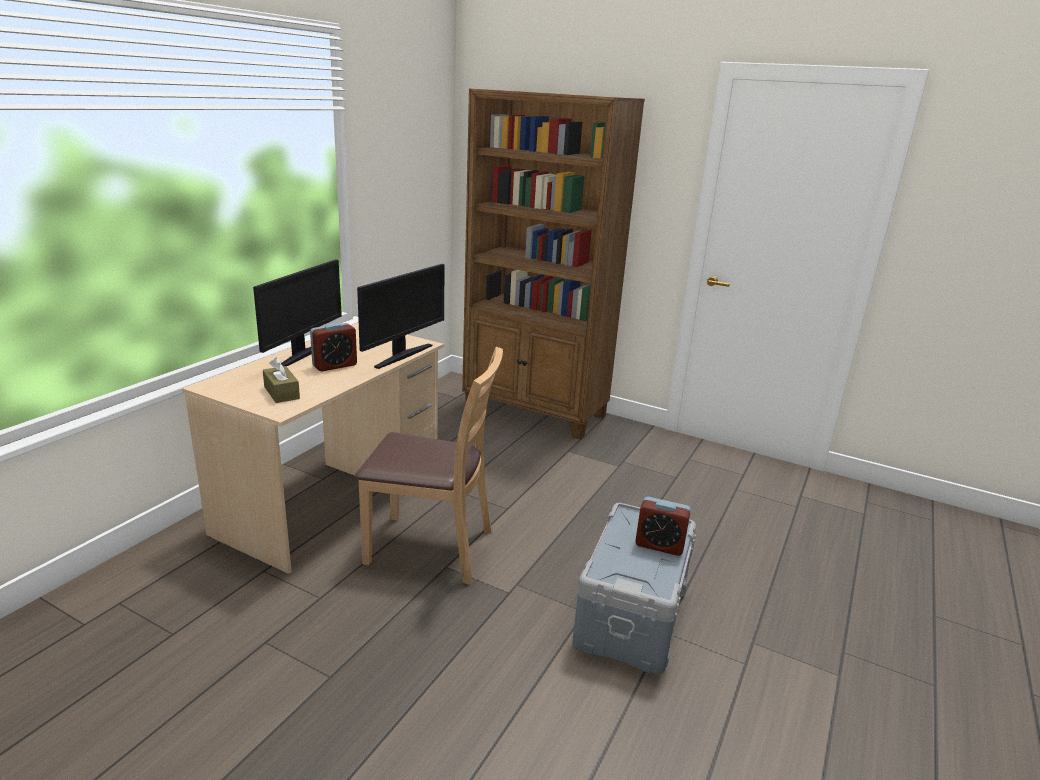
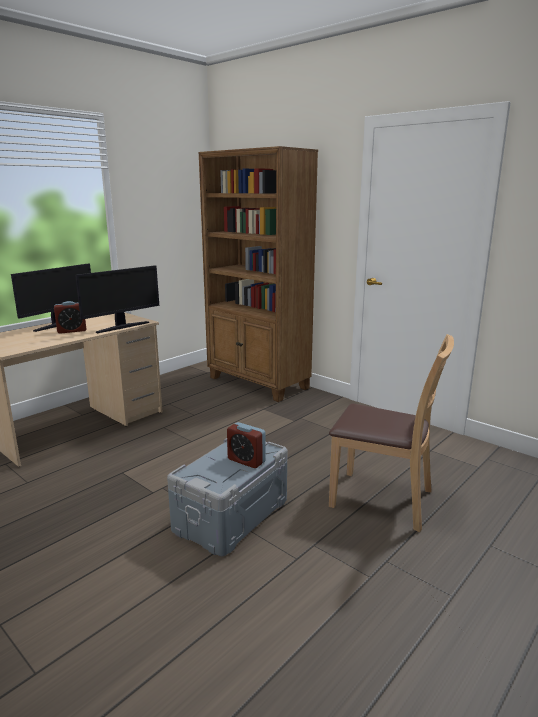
camera: 15 degrees right, 5 degrees down
(281, 392) = (21, 343): brown tissue box -> none
(431, 547) = (121, 460): brown chair -> brown chair (382, 499)

